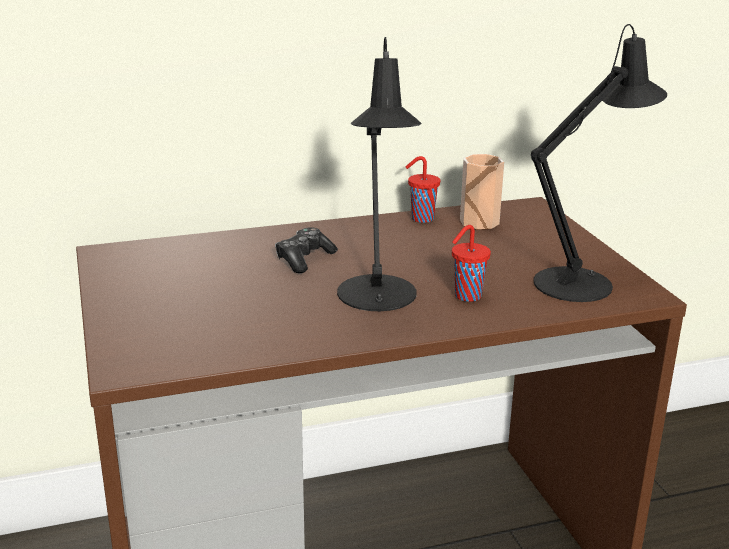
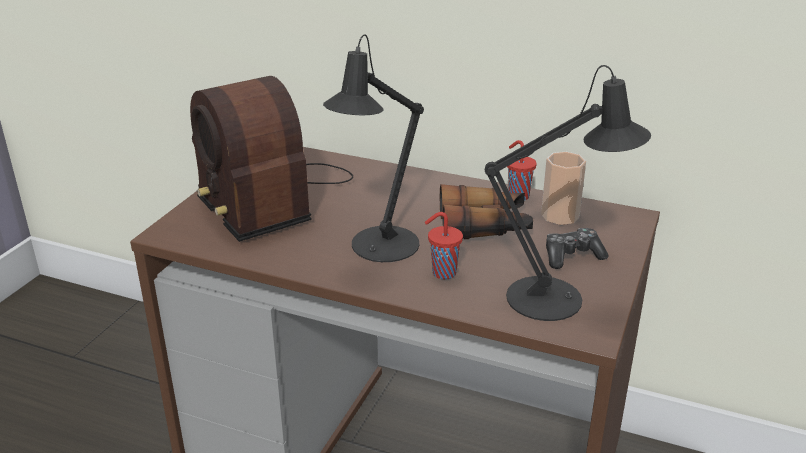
camera: 40 degrees right, 5 degrees up
(185, 293) = (270, 196): none -> radio
(304, 259) = (380, 199): game controller -> game controller (572, 256)
(435, 249) = (484, 226): none -> binoculars

